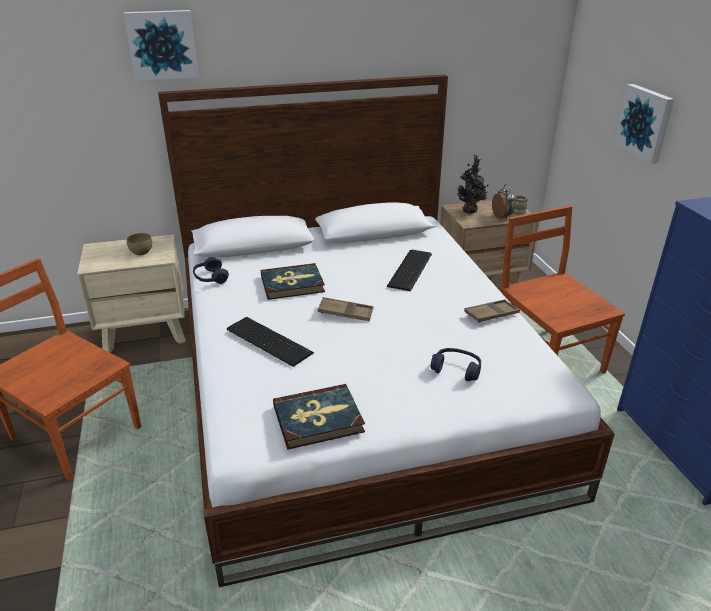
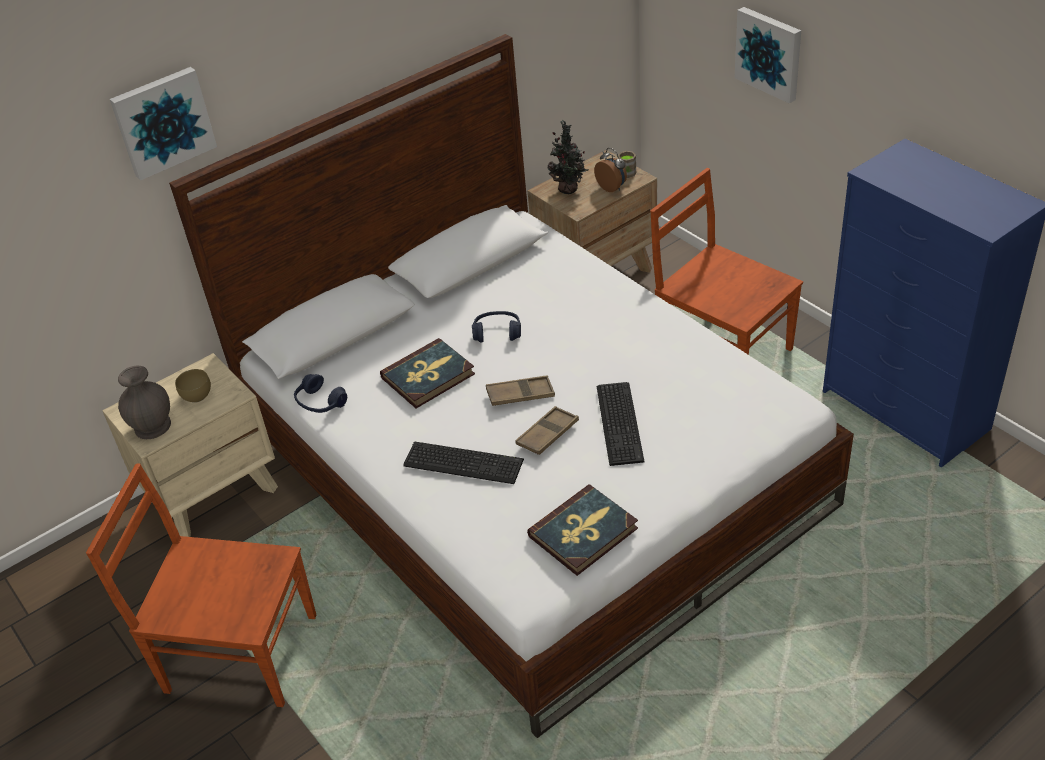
camera: 20 degrees left, 10 degrees up
(101, 259) = (153, 426): none -> grey vase
(411, 269) = (554, 306): keyboard -> keyboard (621, 422)
(456, 370) = (681, 423): blue headphones -> blue headphones (497, 332)
(491, 314) = (678, 339): brown tray -> brown tray (547, 434)

